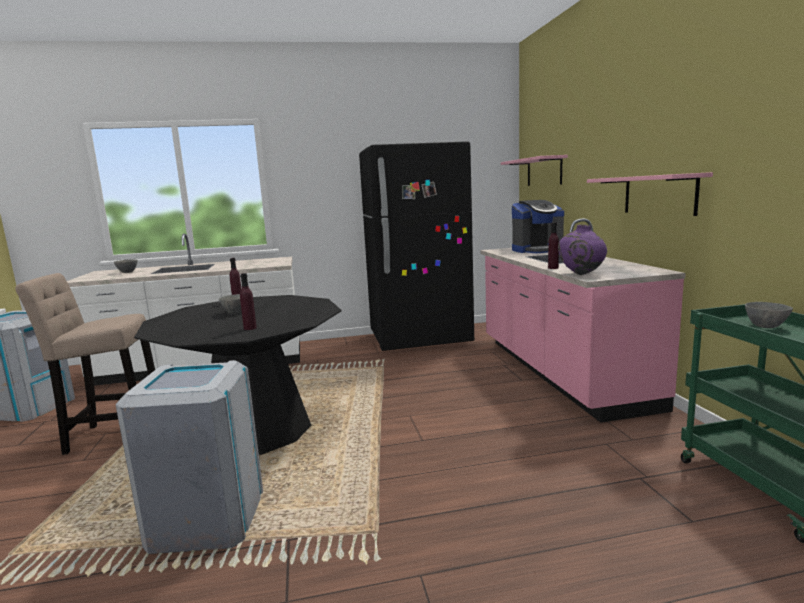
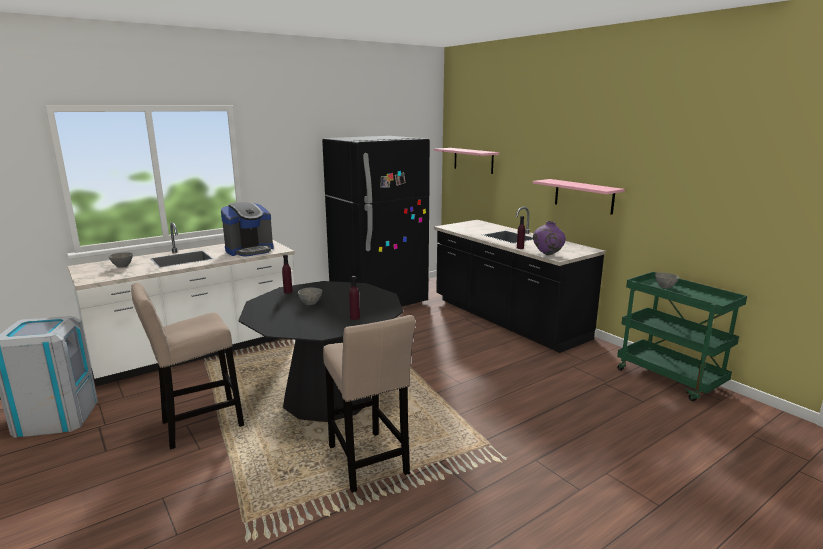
camera: 25 degrees left, 5 degrees up
(207, 518) = (368, 463): grey trash can -> beige stool
(537, 250) = (480, 226): coffee machine -> coffee machine (249, 250)
(559, 371) = (507, 319): pink counter -> black counter

